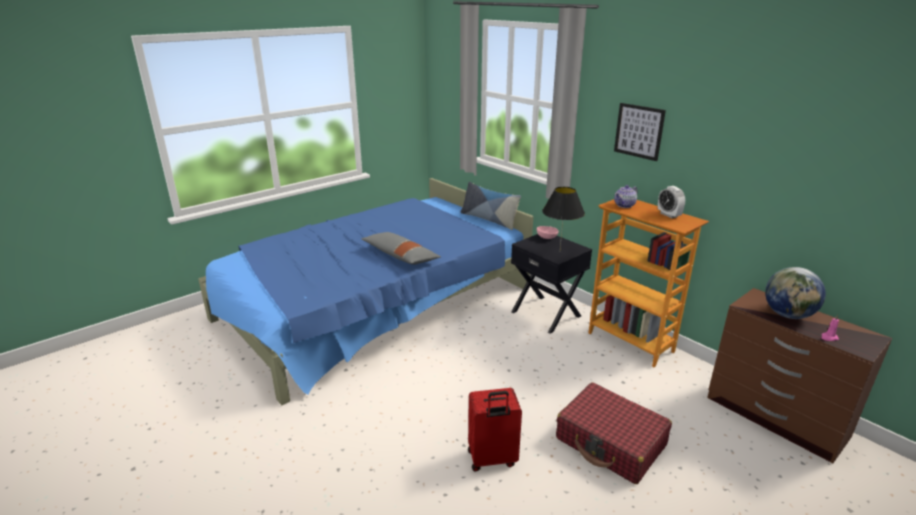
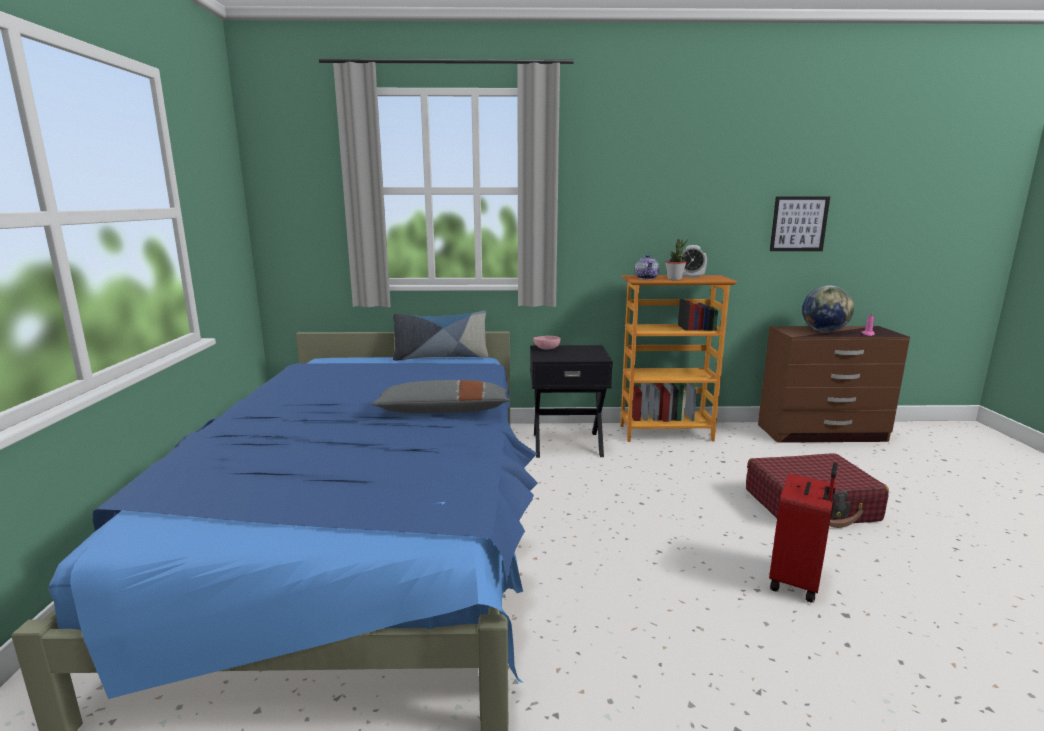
camera: 50 degrees left, 10 degrees down
(560, 251) = (587, 353): black table lamp -> none
(639, 131) = (627, 201): picture -> picture (799, 224)
(641, 213) = (674, 279): none -> potted plant

